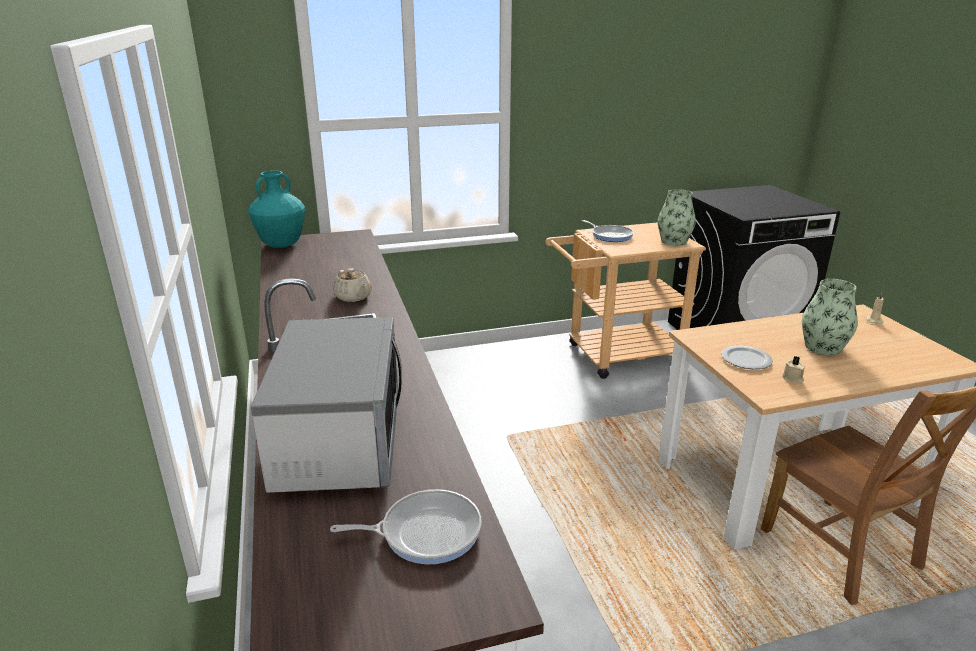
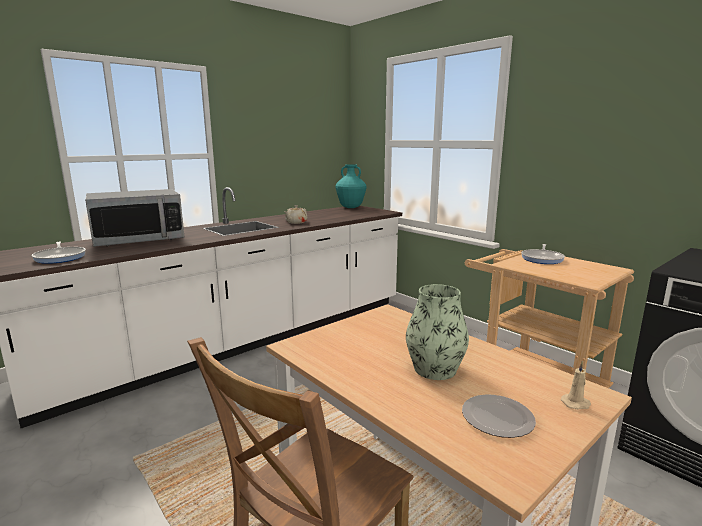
camera: 65 degrees right, 10 degrees down
(674, 241) = (581, 277): vase -> none
(745, 359) = (360, 333): plate -> plate (498, 417)
(792, 379) = (336, 355): beige candle -> none

